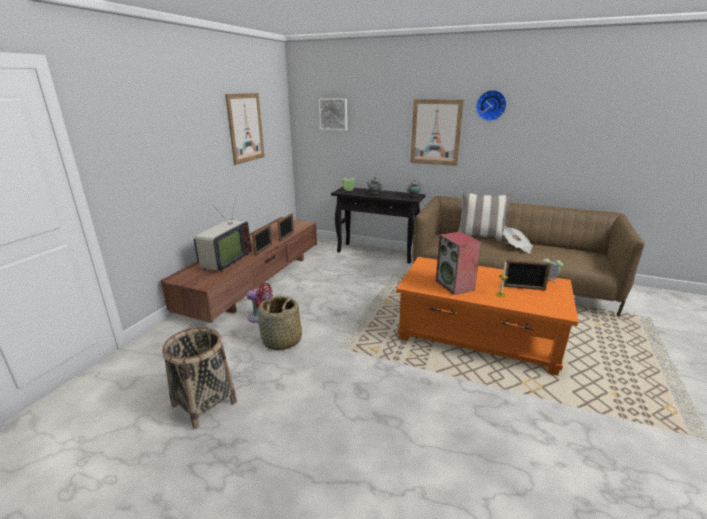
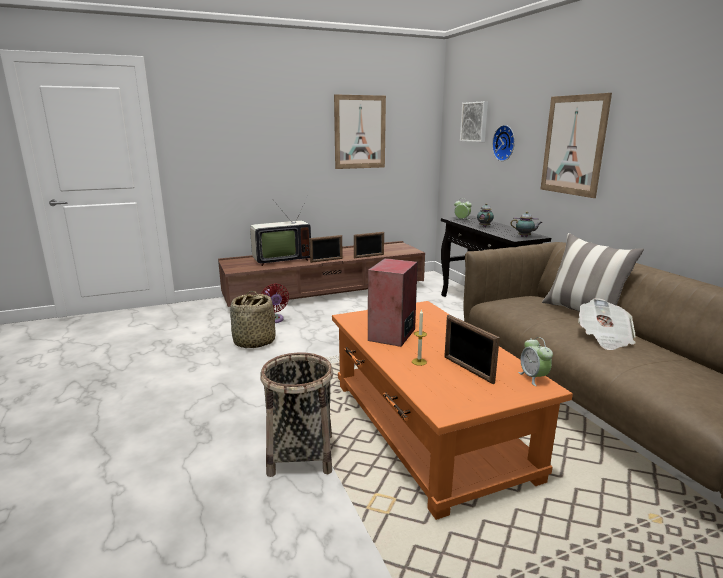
camera: 45 degrees right, 5 degrees down
(204, 403) = (140, 354): basket -> basket (300, 454)
(491, 105) = (649, 99): wall clock -> wall clock (505, 143)

